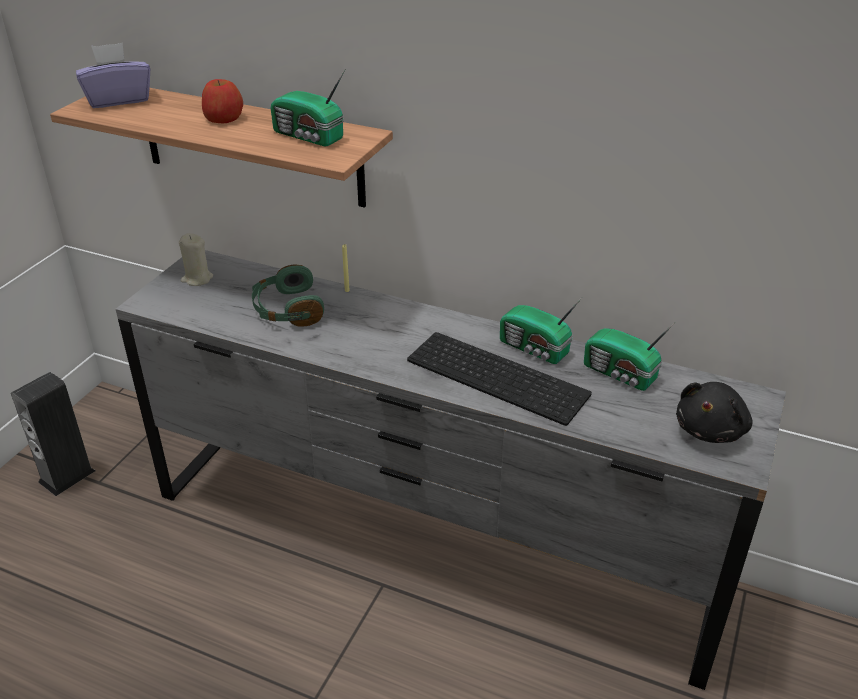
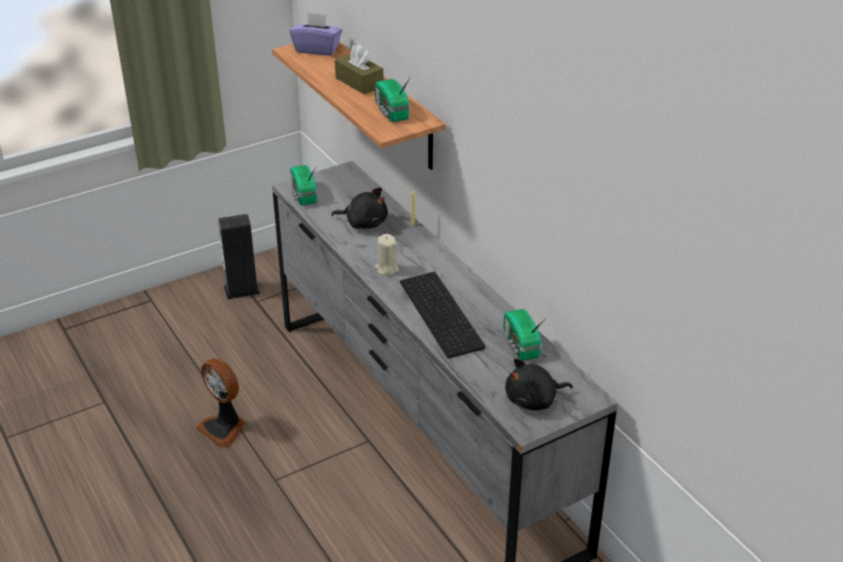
camera: 35 degrees right, 0 degrees up
(188, 666) = (224, 428): none -> fan
(197, 279) = (333, 182): beige candle -> beige candle (386, 269)
(224, 118) = (359, 82): apple -> brown tissue box
(287, 310) = (364, 223): green headphones -> black plush toy
(535, 349) = (485, 307): radio -> radio (303, 194)

